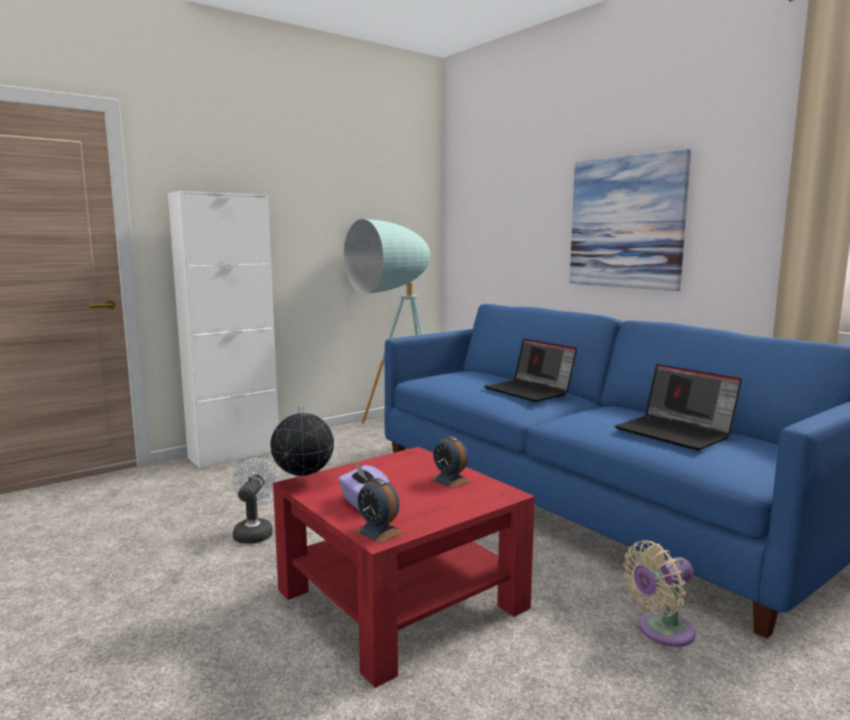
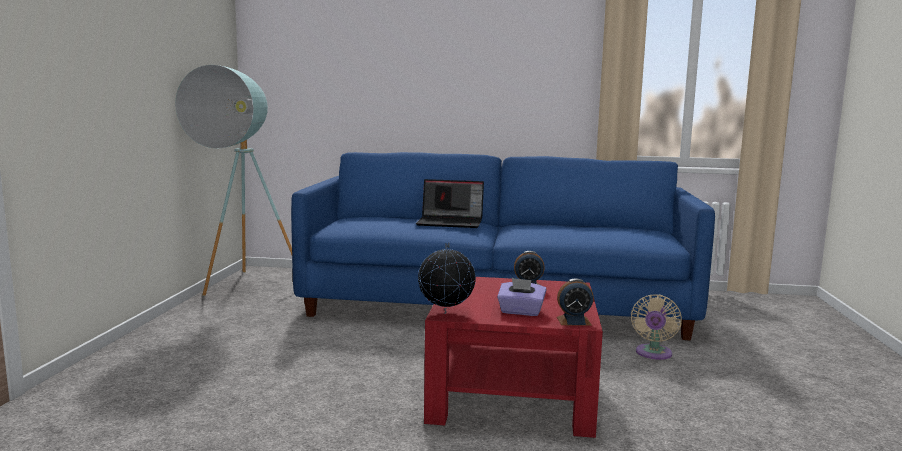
camera: 45 degrees left, 0 degrees up
(234, 454) = (121, 355): white cabinet -> none
(255, 532) = (311, 400): white fan -> none
(626, 222) = (467, 79): picture -> none
(676, 433) = (596, 230): laptop -> none

